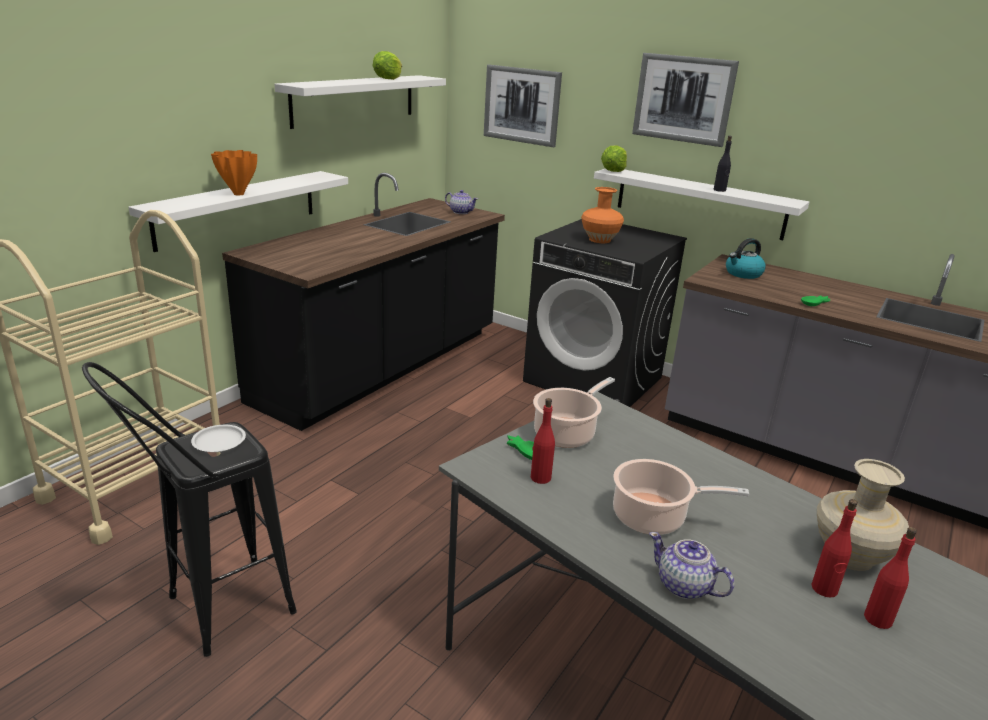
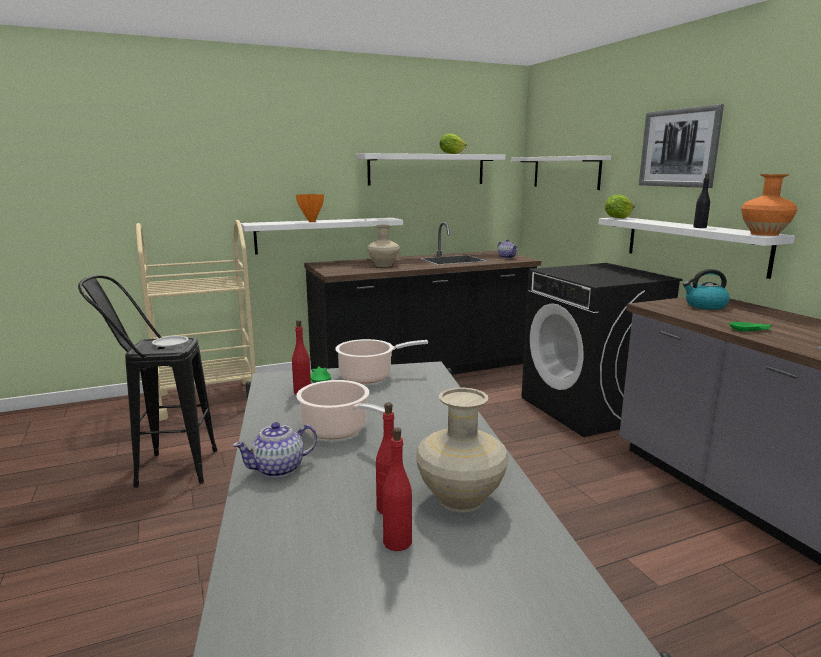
camera: 35 degrees right, 10 degrees down
(344, 245) = (384, 265): none -> beige vase
(522, 105) = (566, 172): picture -> white shelf
(600, 240) = (586, 273): orange vase -> orange vase (765, 234)
(684, 586) = (279, 469): teapot -> teapot turned 105 degrees counterclockwise

